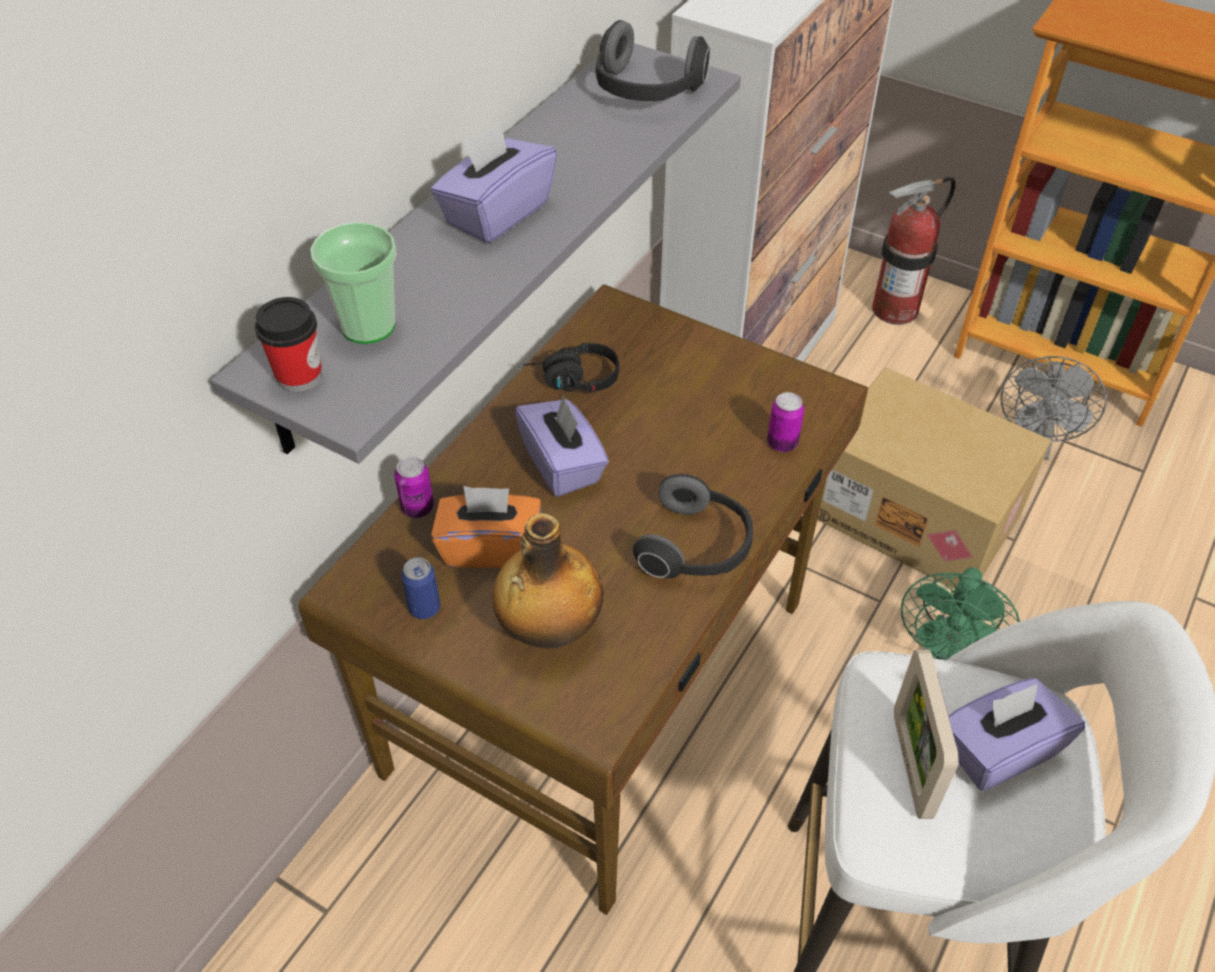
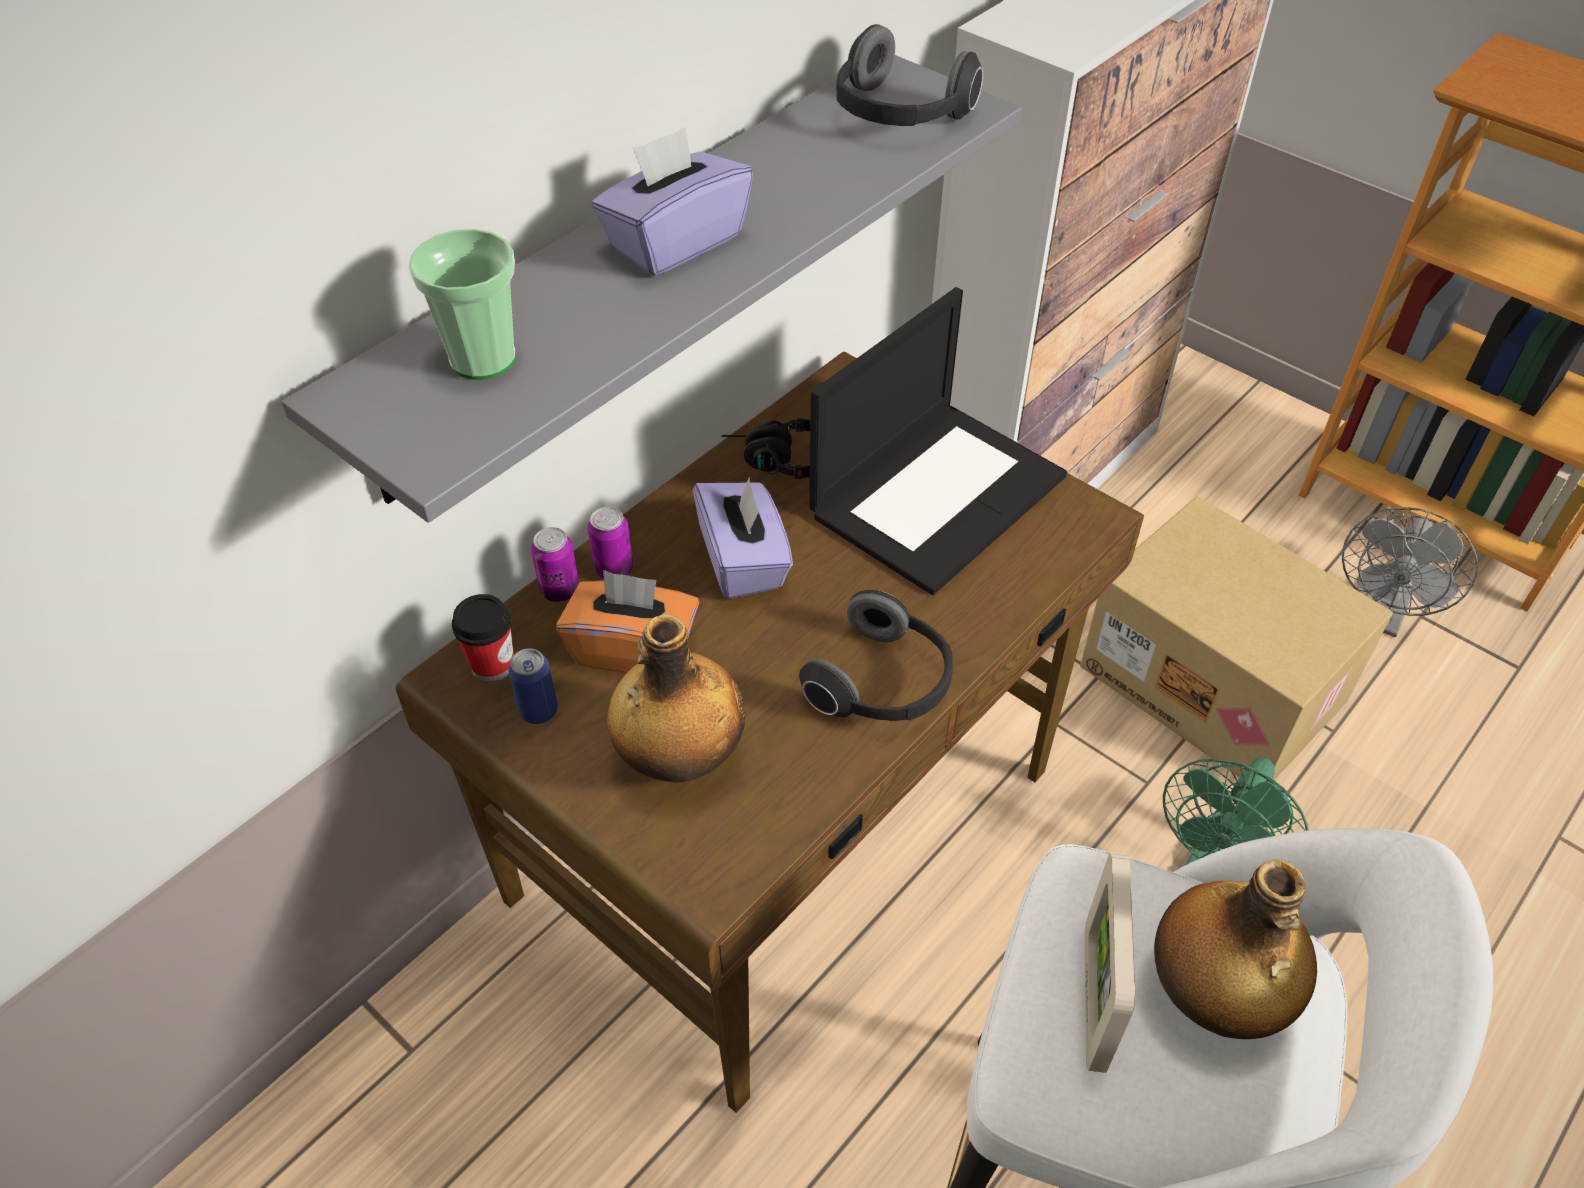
camera: 10 degrees right, 0 degrees up
(299, 376) = (384, 409): cup -> cup (492, 664)
(705, 390) = (937, 493): none -> laptop
(782, 443) = (1018, 570): can -> can (614, 570)
(895, 309) = (1235, 429): fire extinguisher -> none
(998, 750) = (1212, 997): purple tissue box -> bottle

